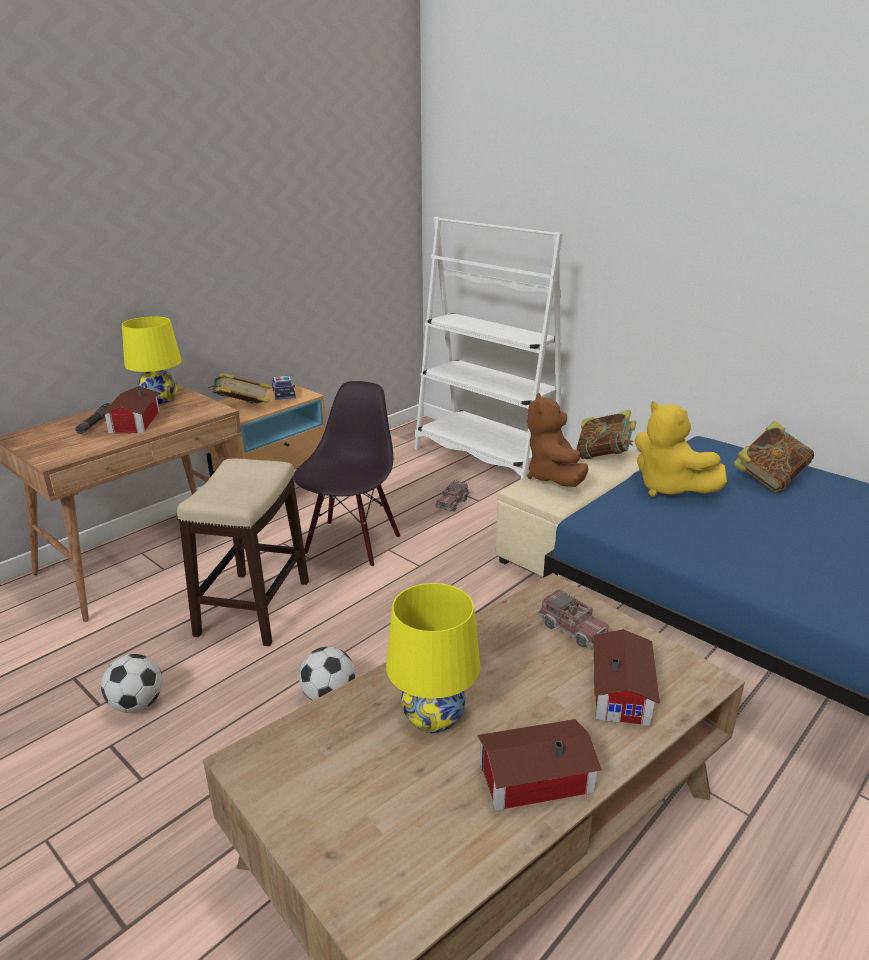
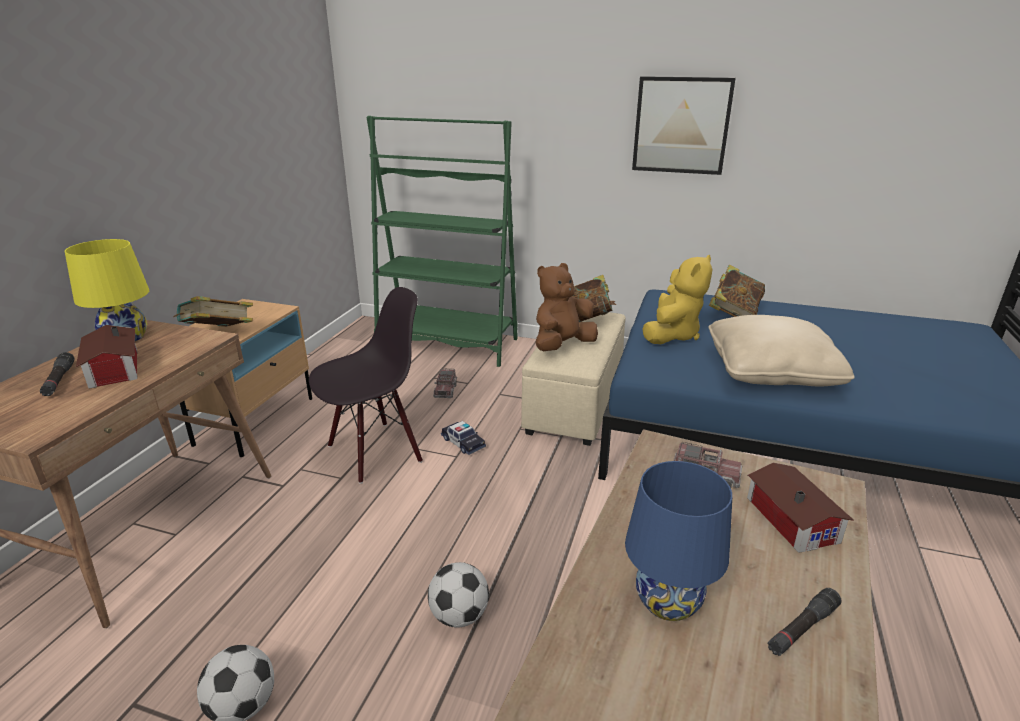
camera: 25 degrees left, 0 degrees up
(253, 608) = (313, 547): stool -> none
(283, 394) = (253, 312): toy car -> toy car (463, 443)
(351, 544) = (375, 452): black chair -> black chair turned 60 degrees clockwise
(432, 716) = (667, 601): yellow table lamp -> blue table lamp
(486, 458) = (447, 343): white bookcase -> green bookcase
(532, 776) = (802, 628): toy house -> black flashlight
(554, 478) = (562, 346): brown plush toy -> brown plush toy turned 75 degrees clockwise
(668, 488) = (672, 335): yellow plush toy -> yellow plush toy turned 90 degrees counterclockwise
(744, 549) = (771, 371): none -> beige pillow
(754, 251) = (681, 125): none -> picture

